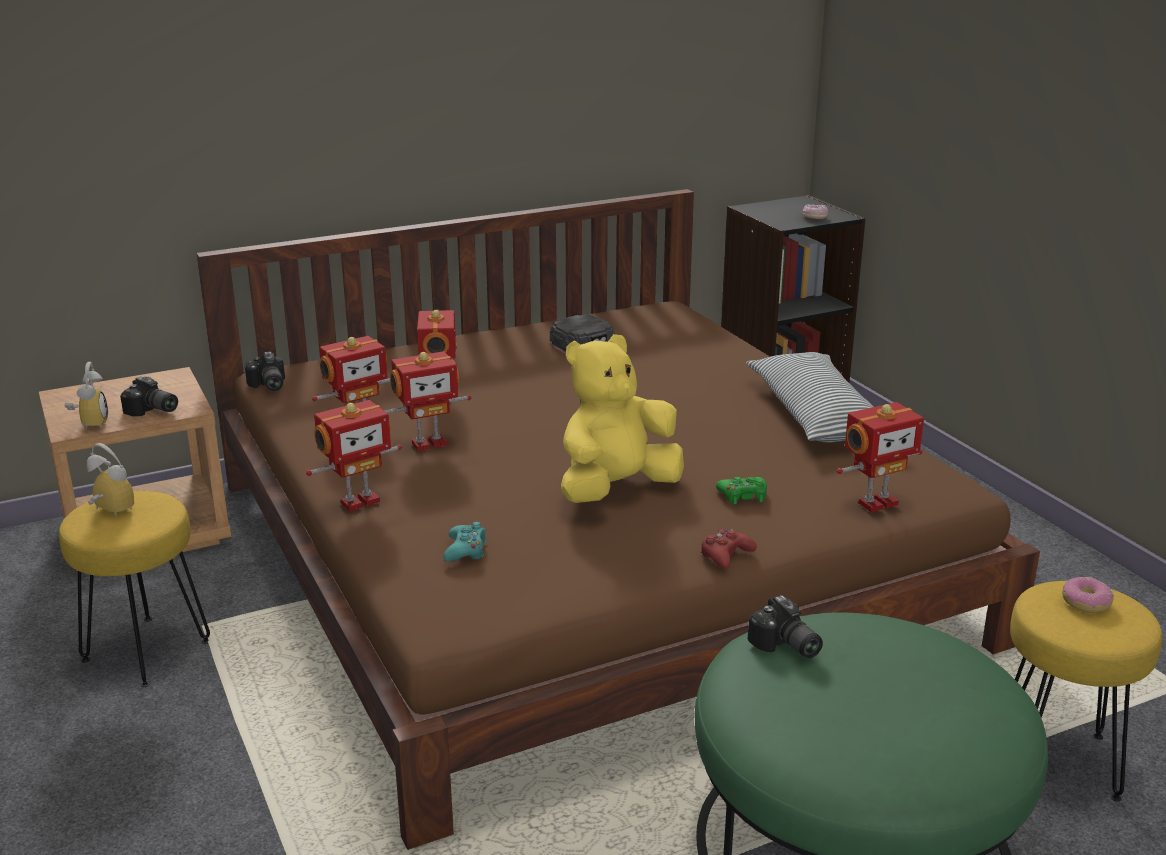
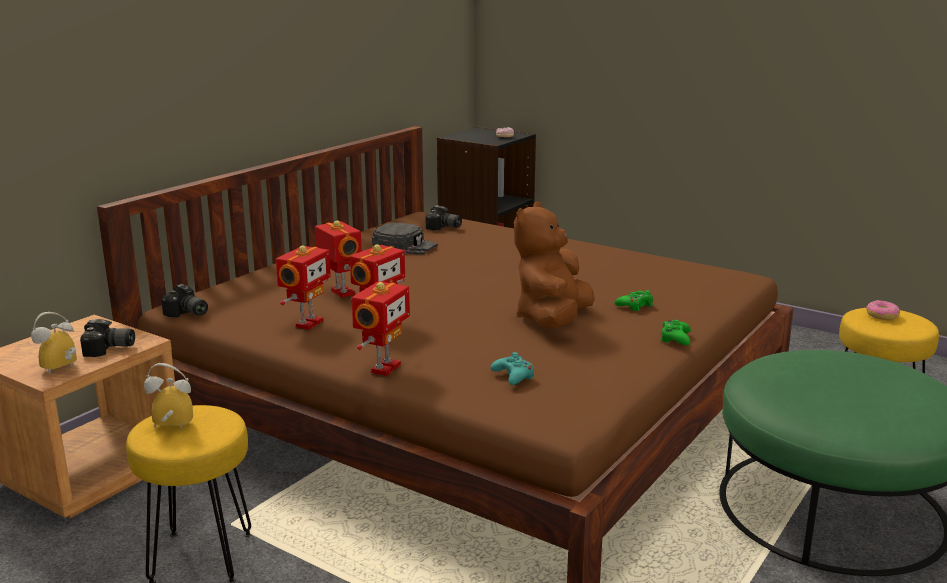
camera: 30 degrees left, 5 degrees down
(90, 423) = (61, 370): alarm clock -> alarm clock turned 105 degrees counterclockwise
(616, 489) = (552, 320): yellow plush toy -> brown plush toy
(726, 555) = (675, 338): red game controller -> green game controller
(785, 646) = (775, 377): camera -> camera (443, 228)
(817, 415) = (610, 255): pillow -> none
(876, 502) = (714, 292): toy robot -> none

